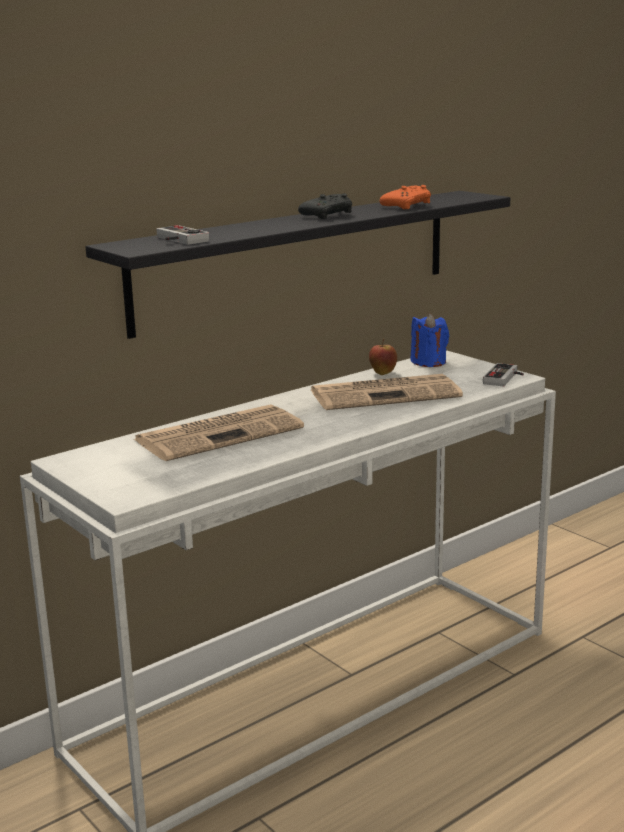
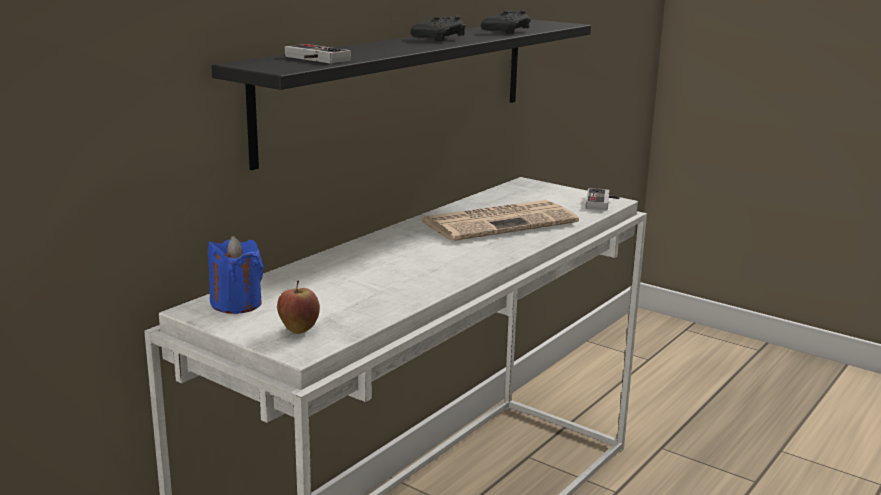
camera: 15 degrees left, 0 degrees up
(220, 434) = (358, 271): newspaper -> none
(382, 373) = (481, 202): apple -> apple (299, 330)
(408, 206) = (507, 31): orange game controller -> black game controller
(428, 362) = (517, 189): blue candle -> blue candle (236, 304)

